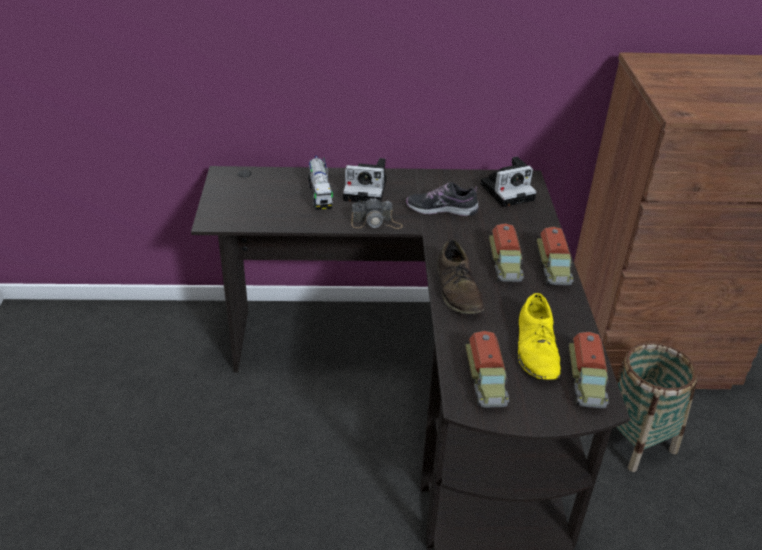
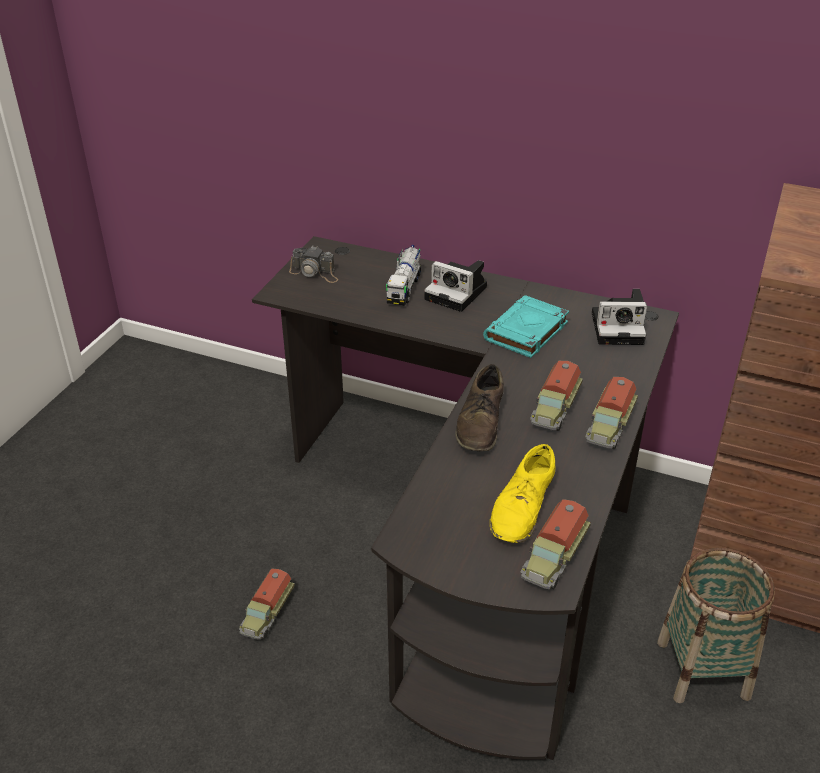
camera: 25 degrees right, 0 degrees up
(376, 223) = (443, 331): camera -> camera (315, 273)
(441, 209) = (526, 332): shoe -> turquoise book
(486, 381) = (441, 524): toy truck -> toy truck (267, 613)

